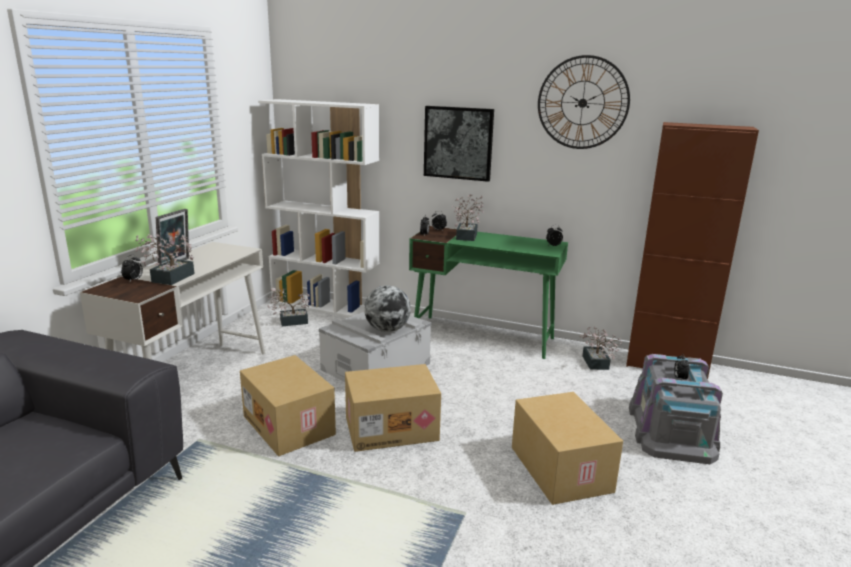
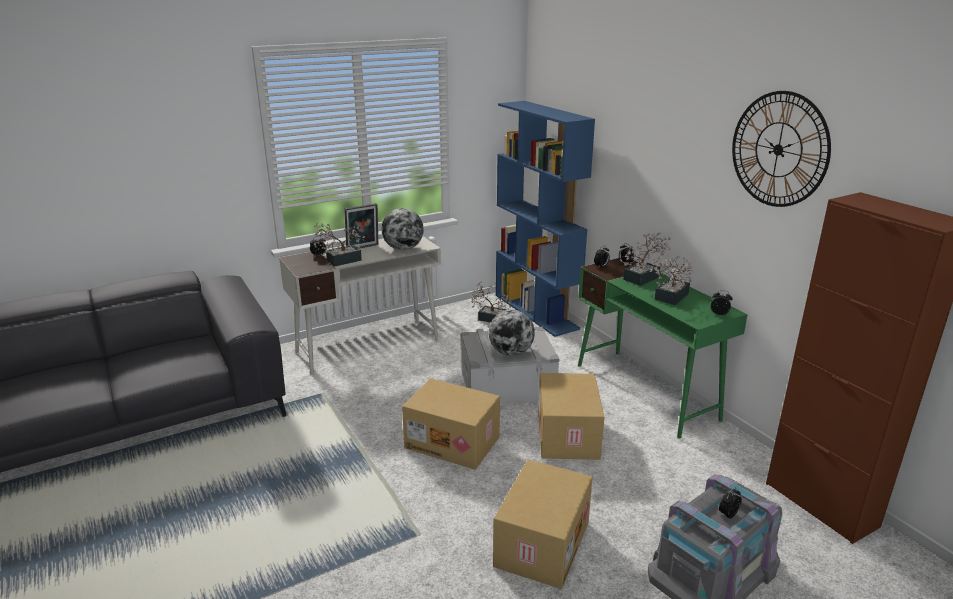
camera: 40 degrees right, 5 degrees up
(224, 256) = (403, 249): none -> globe
(290, 425) = (387, 407): cardboard box -> cardboard box (569, 435)
(326, 306) = (536, 311): white bookcase -> blue bookcase
(458, 143) = (658, 173): picture -> none
(596, 364) = (730, 467): potted plant -> potted plant (669, 298)

